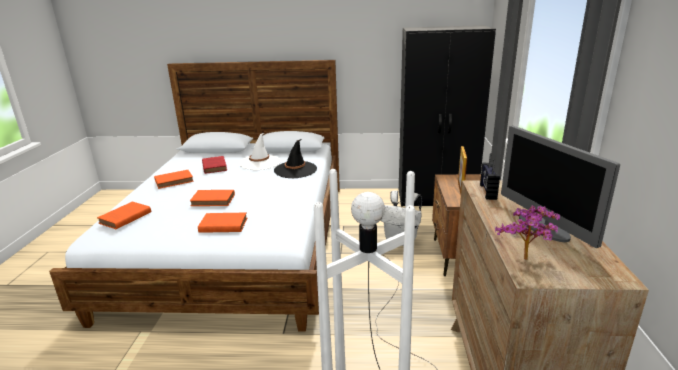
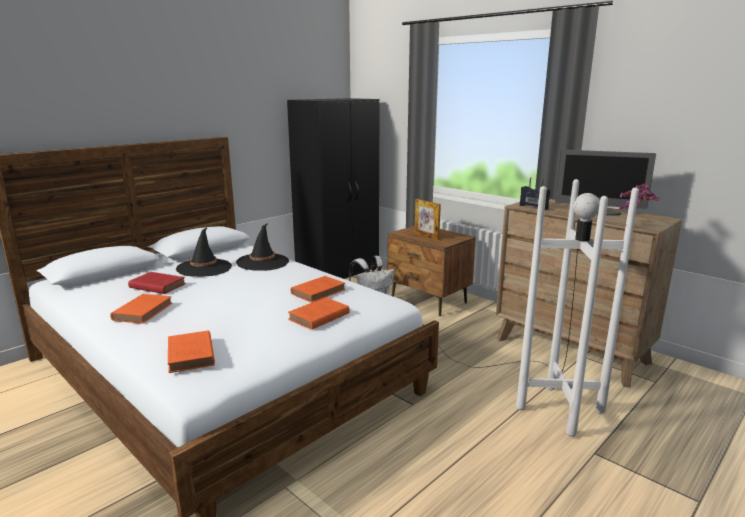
camera: 50 degrees left, 5 degrees down
(214, 200) = (251, 306): orange book -> orange book (319, 291)
(260, 162) = (204, 268): white hat -> black hat

